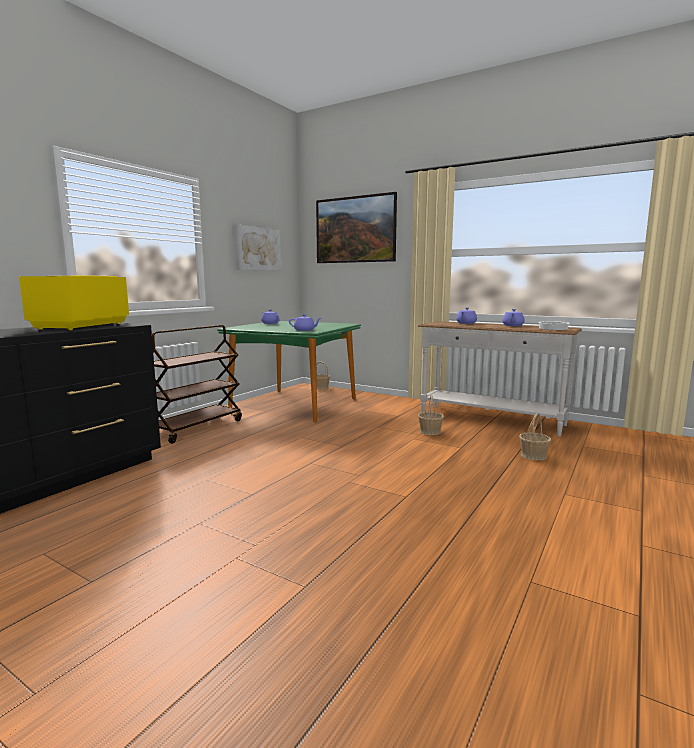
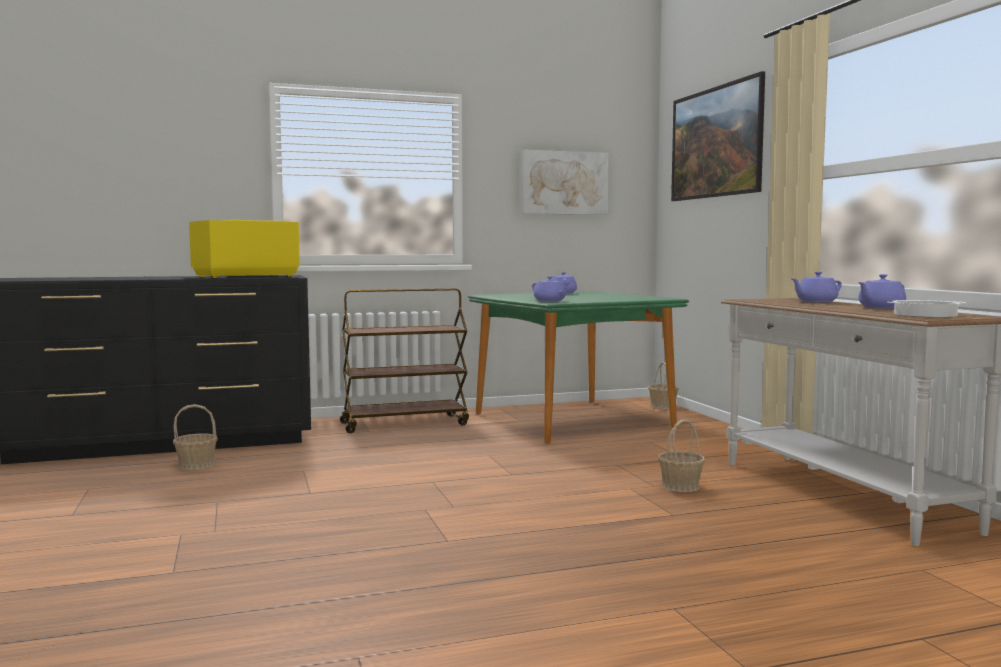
camera: 40 degrees right, 5 degrees down
(533, 456) = (770, 554): basket -> basket (196, 465)

